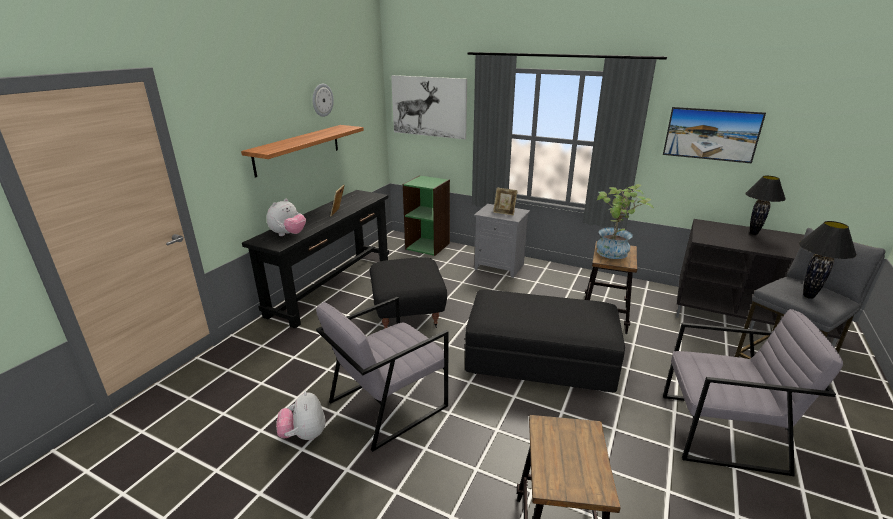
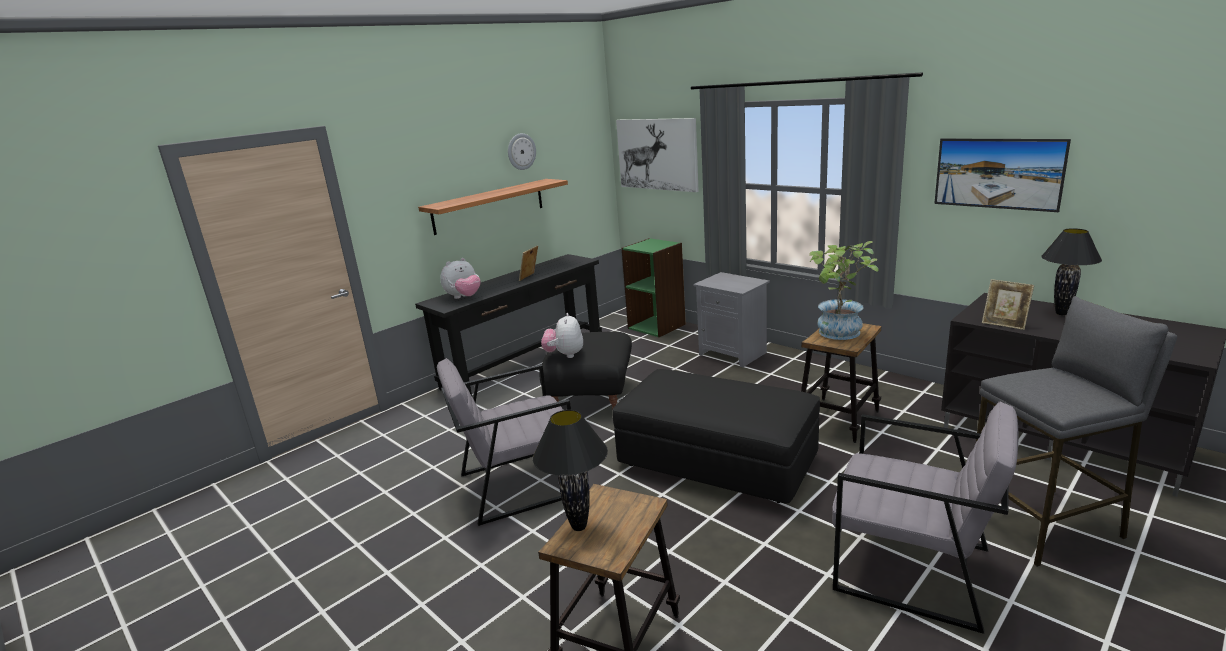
camera: 20 degrees right, 5 degrees down
(304, 435) = (422, 501): plush toy -> plush toy (565, 355)
(504, 212) = (733, 282): picture frame -> picture frame (1004, 324)
(808, 296) = (1051, 391): black table lamp -> black table lamp (578, 527)

